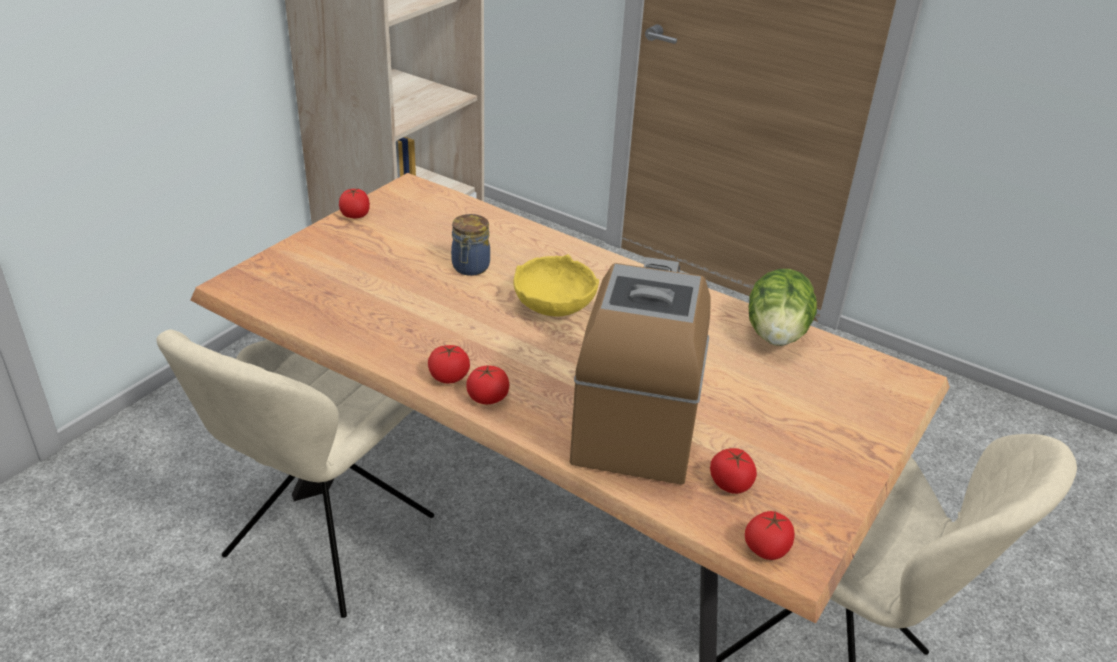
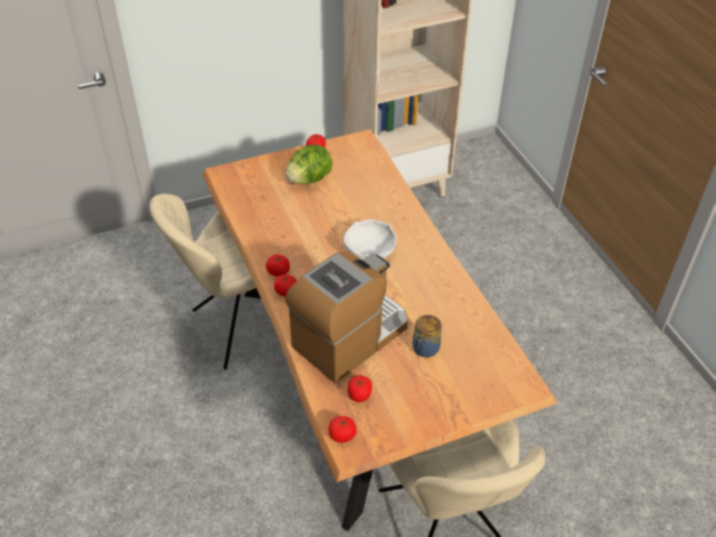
camera: 35 degrees right, 10 degrees up
(470, 268) = (346, 209): jar -> jar (424, 349)
(555, 305) = (370, 251): yellow bowl -> white bowl
(776, 335) = (477, 324): lettuce -> lettuce (309, 179)

